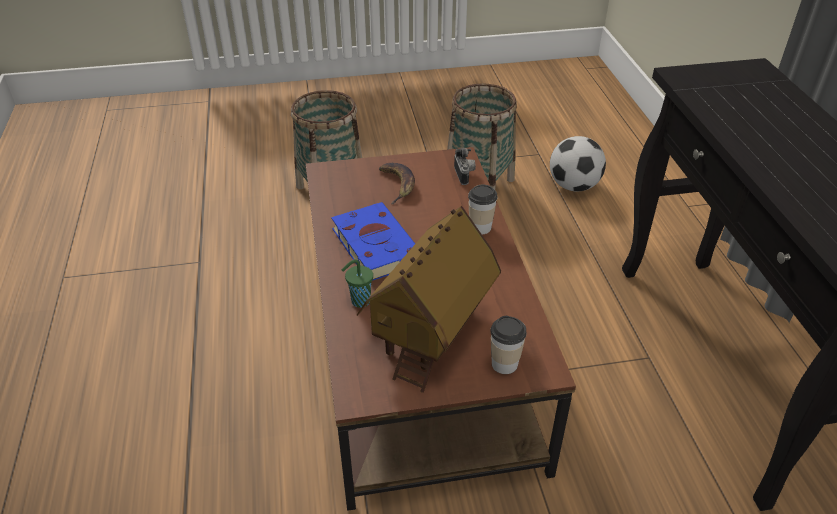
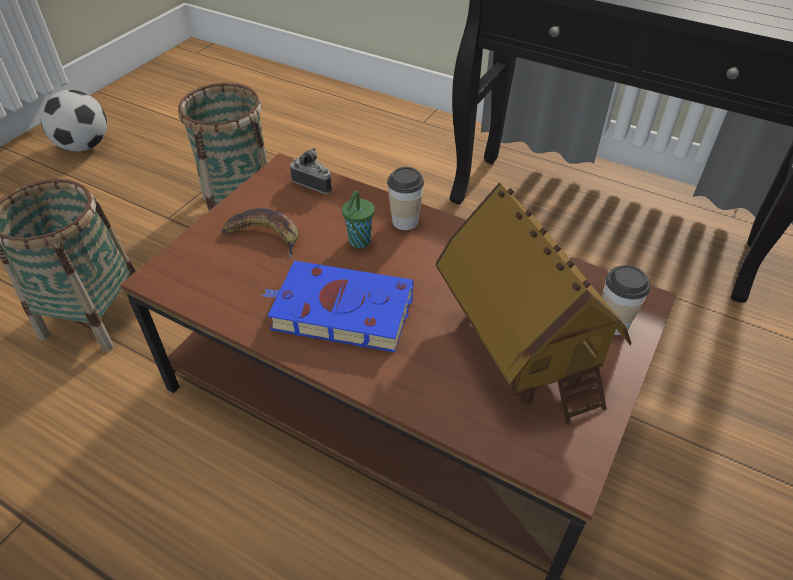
camera: 50 degrees left, 5 degrees up
(359, 301) = (418, 379): green cup -> green cup (359, 242)
(573, 186) = (322, 158): football -> football (84, 146)

